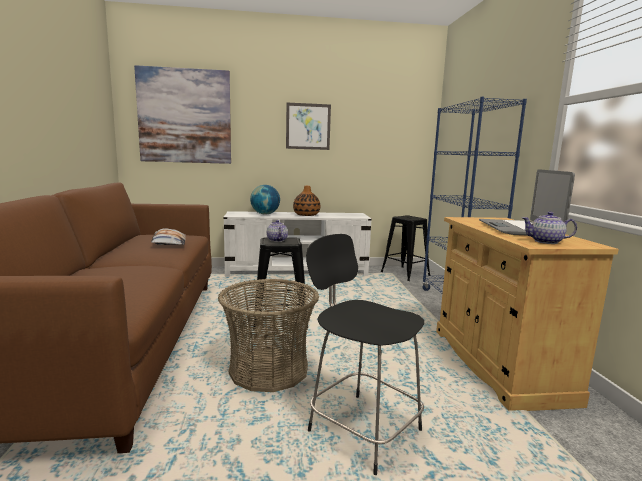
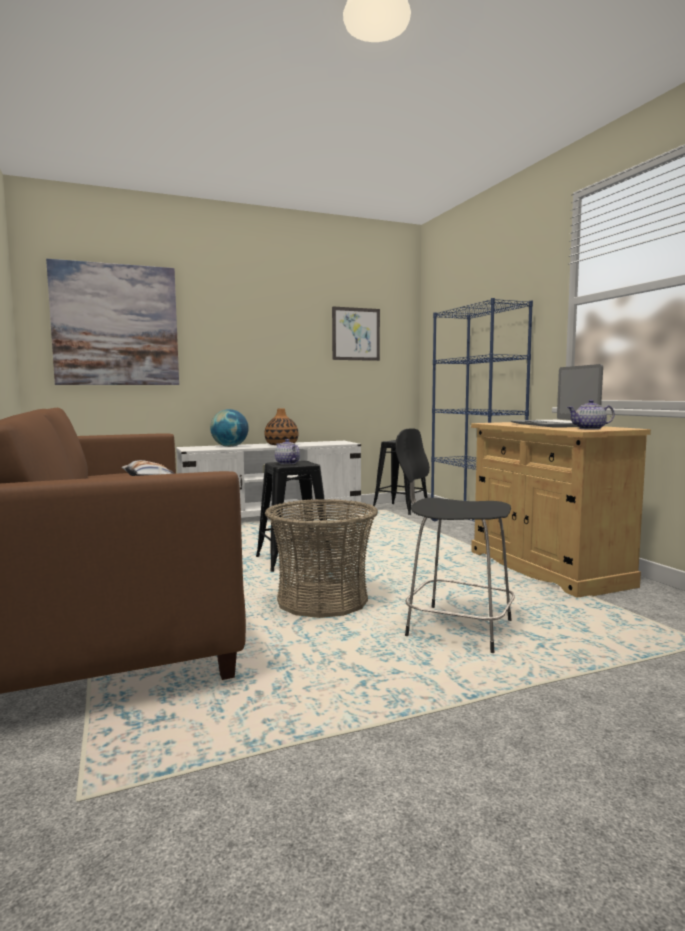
camera: 15 degrees left, 5 degrees down
(308, 126) = (273, 337): picture -> picture (356, 334)

